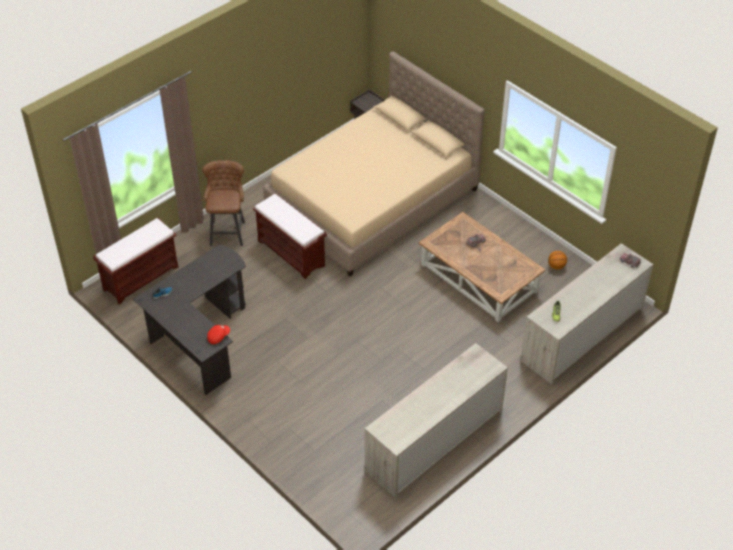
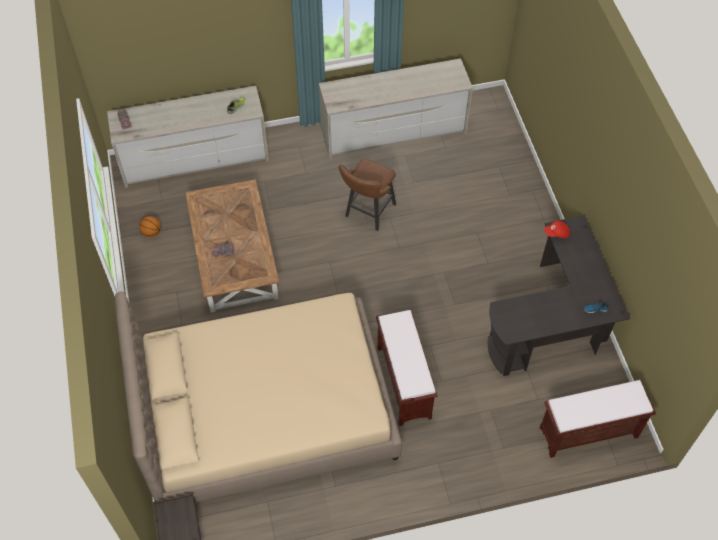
camera: 150 degrees left, 10 degrees up
(228, 229) = (457, 454): brown stool -> brown stool (367, 214)

